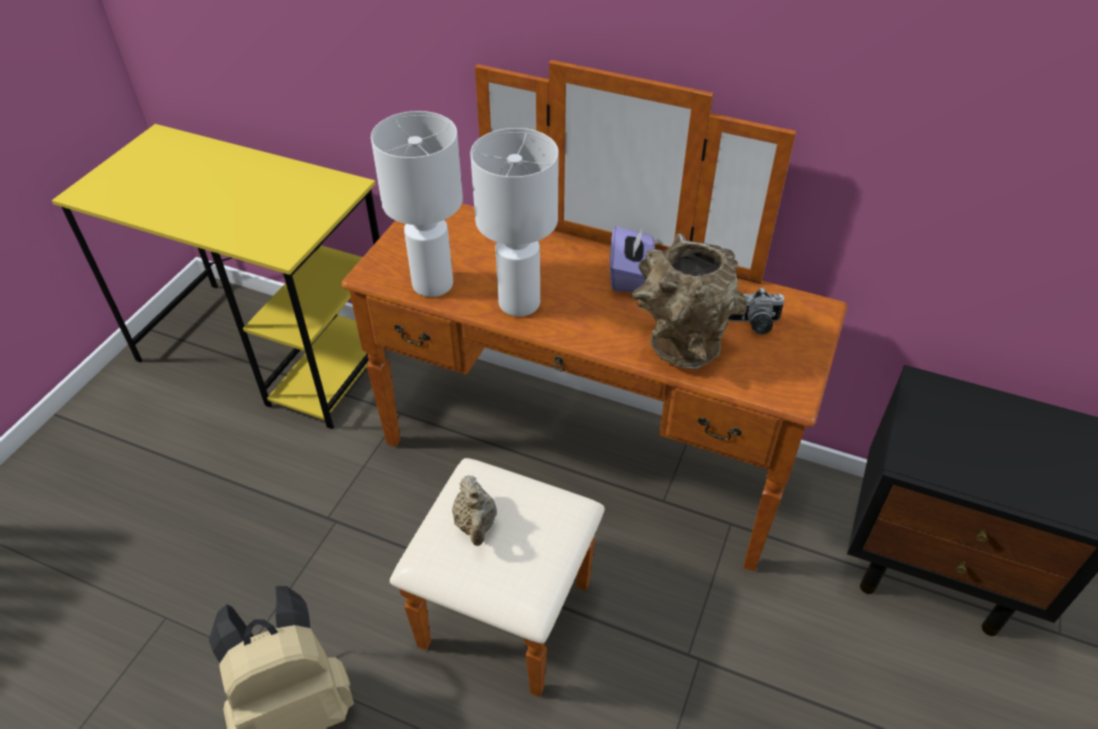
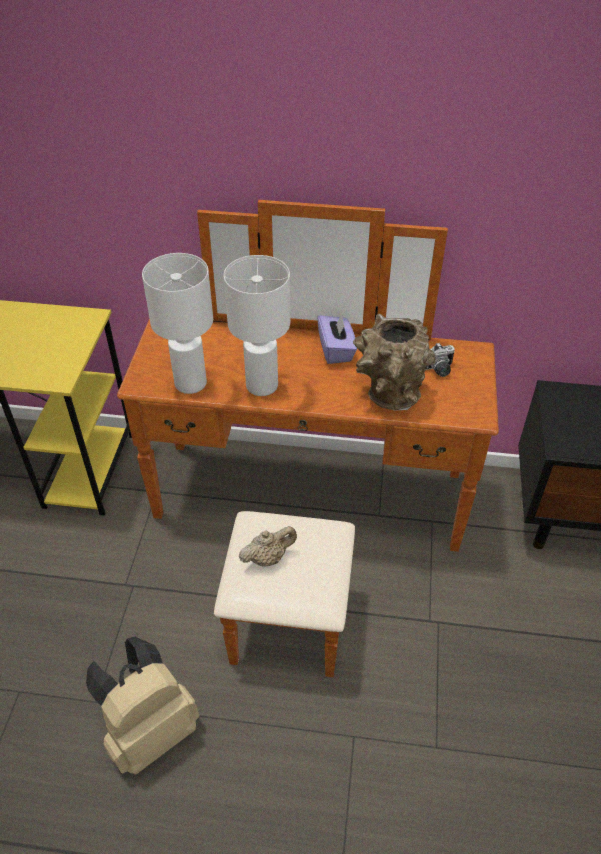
camera: 15 degrees left, 0 degrees up
(476, 525) = (268, 557): beige teapot -> beige teapot turned 90 degrees counterclockwise

